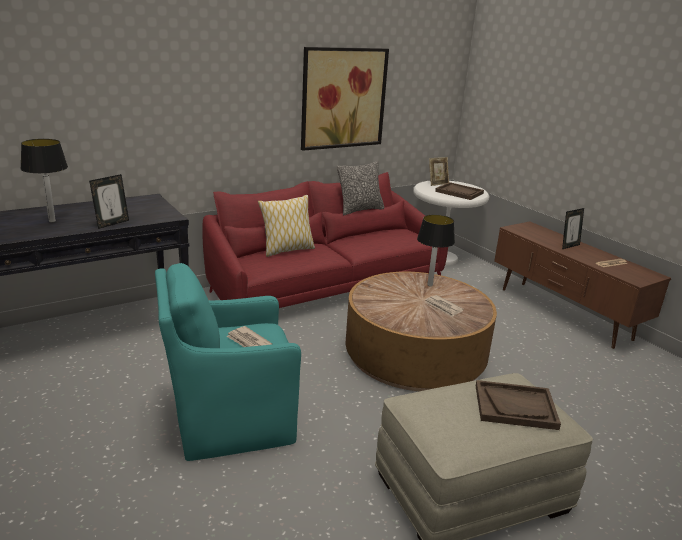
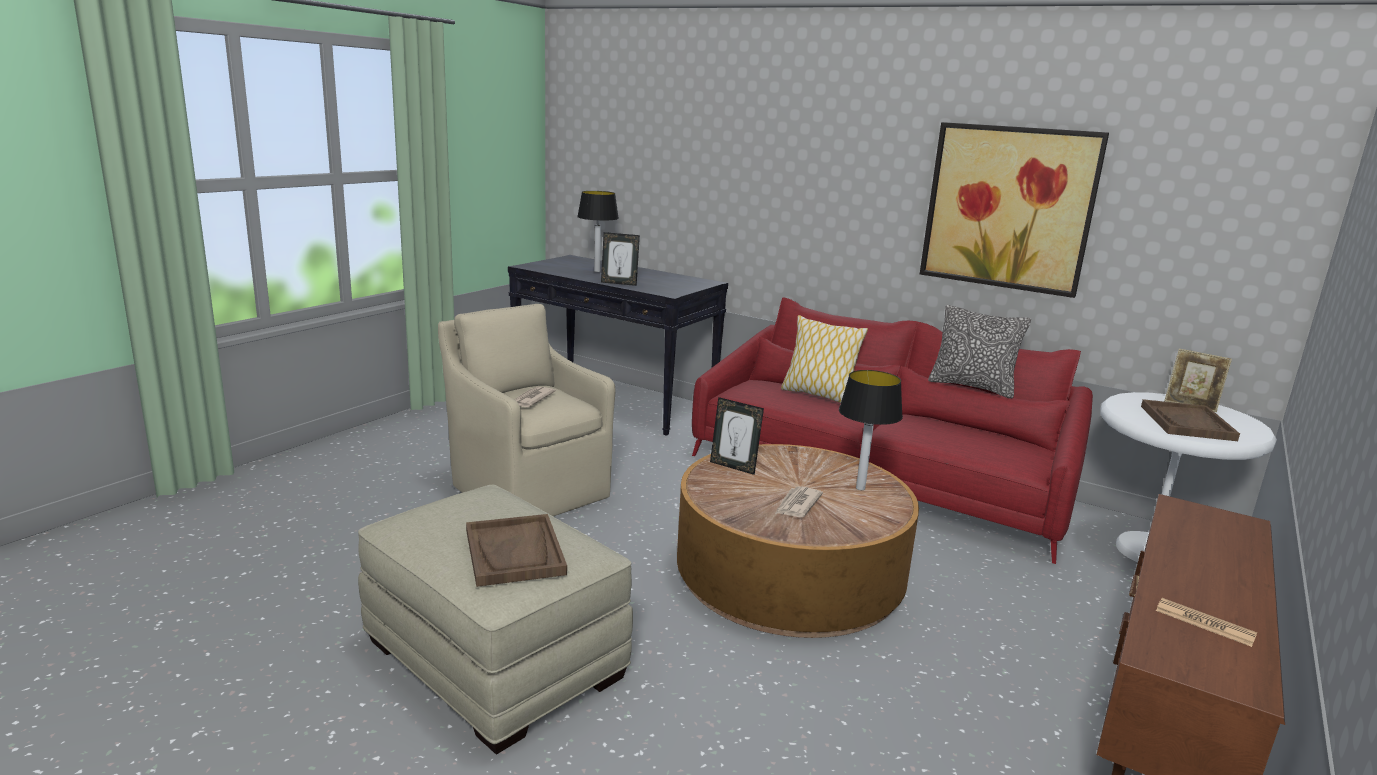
camera: 65 degrees right, 5 degrees down
(229, 420) = (528, 489): turquoise armchair -> beige armchair
(569, 246) = (1208, 568): picture frame -> picture frame (733, 466)

